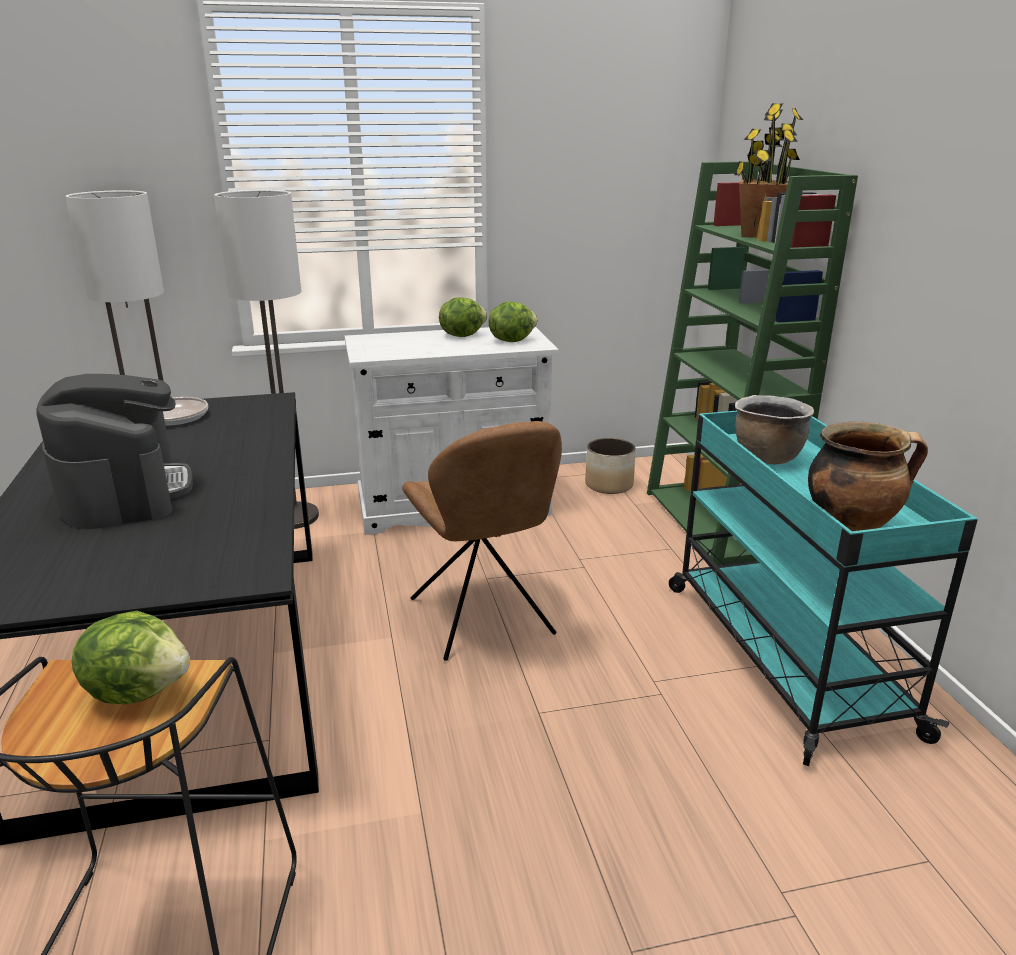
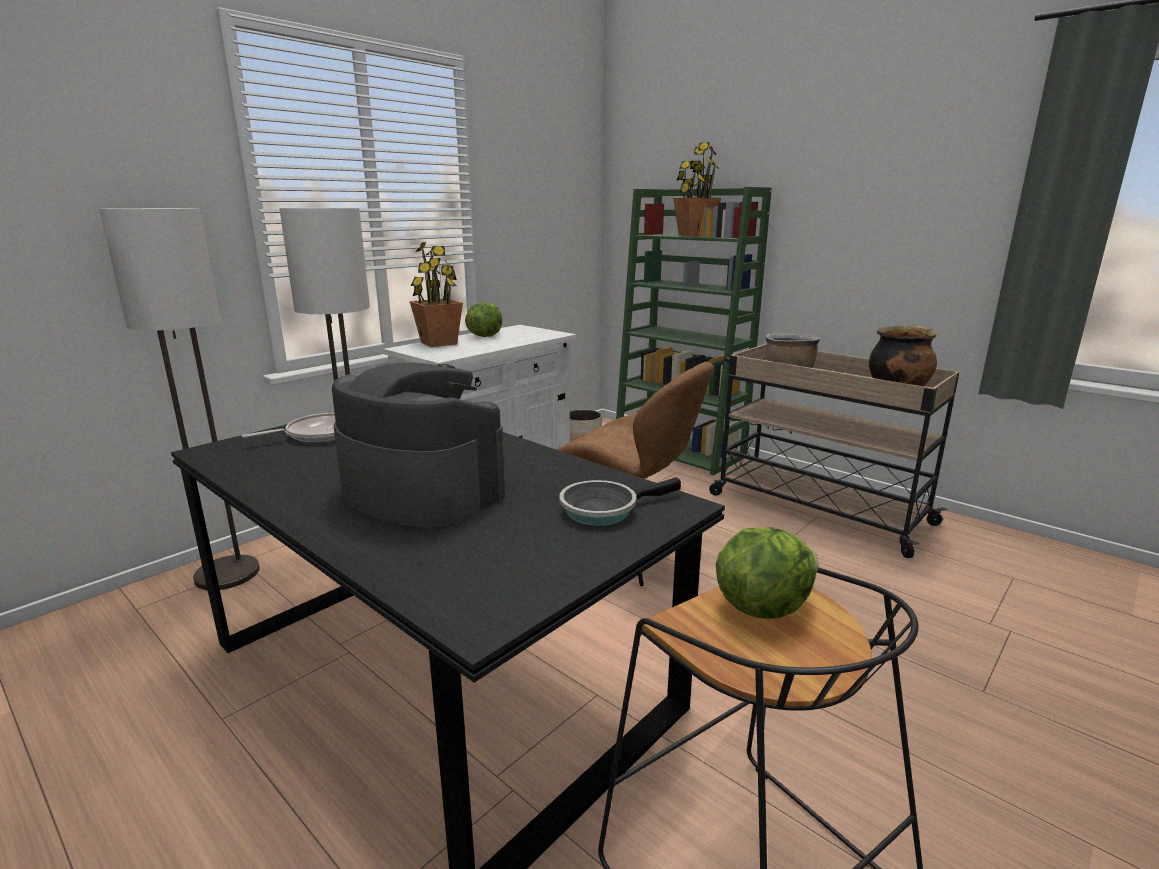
camera: 35 degrees left, 5 degrees down
(197, 556) = (604, 509): none -> frying pan
(401, 337) = (438, 343): none -> potted plant
(511, 340) = (530, 334): lettuce -> none
(782, 654) = (816, 508): turquoise cart -> beige cart

